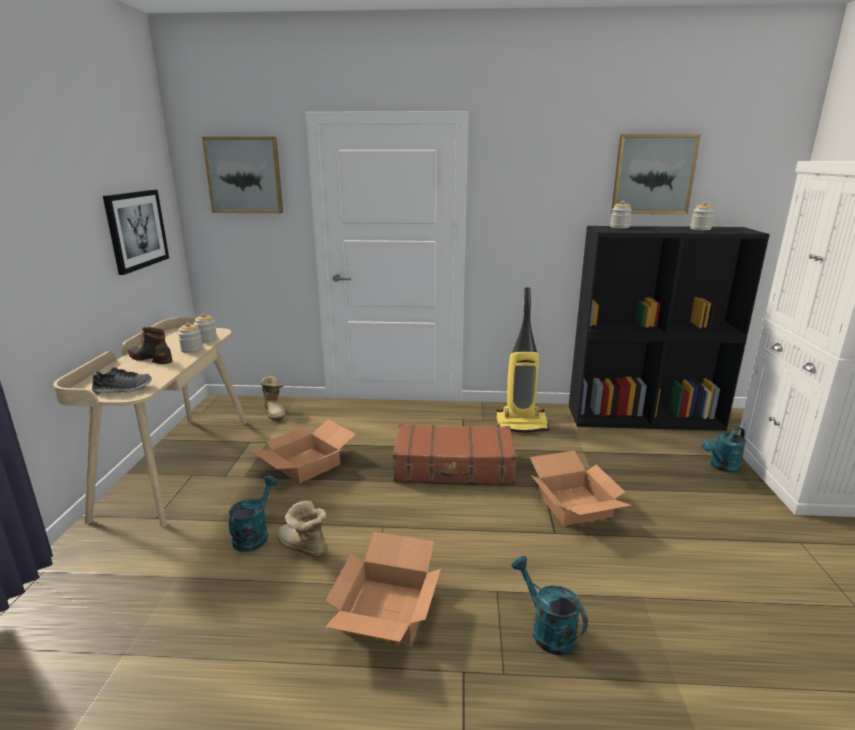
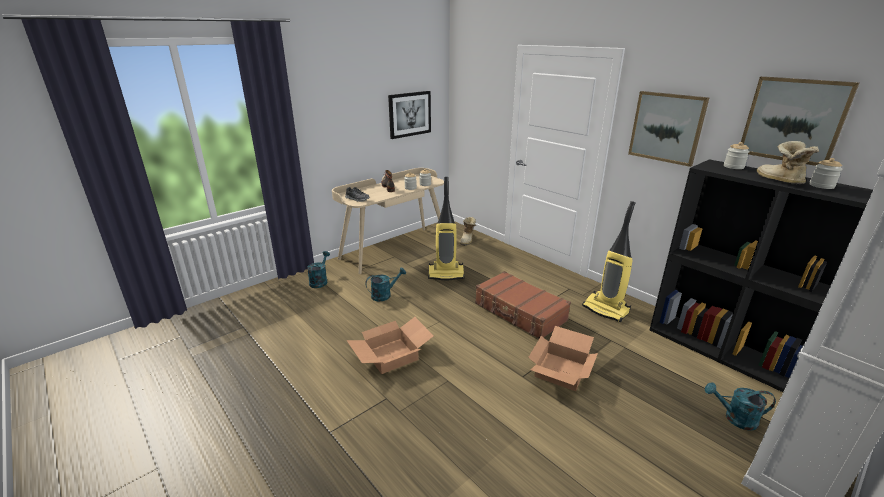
camera: 45 degrees right, 5 degrees up
(244, 175) = (481, 85): picture -> picture (666, 127)
(302, 547) = (395, 311): boot -> boot (778, 180)
(306, 464) = (446, 274): cardboard box -> vacuum cleaner
(547, 630) = (444, 411): turquoise watering can -> turquoise watering can (320, 281)

